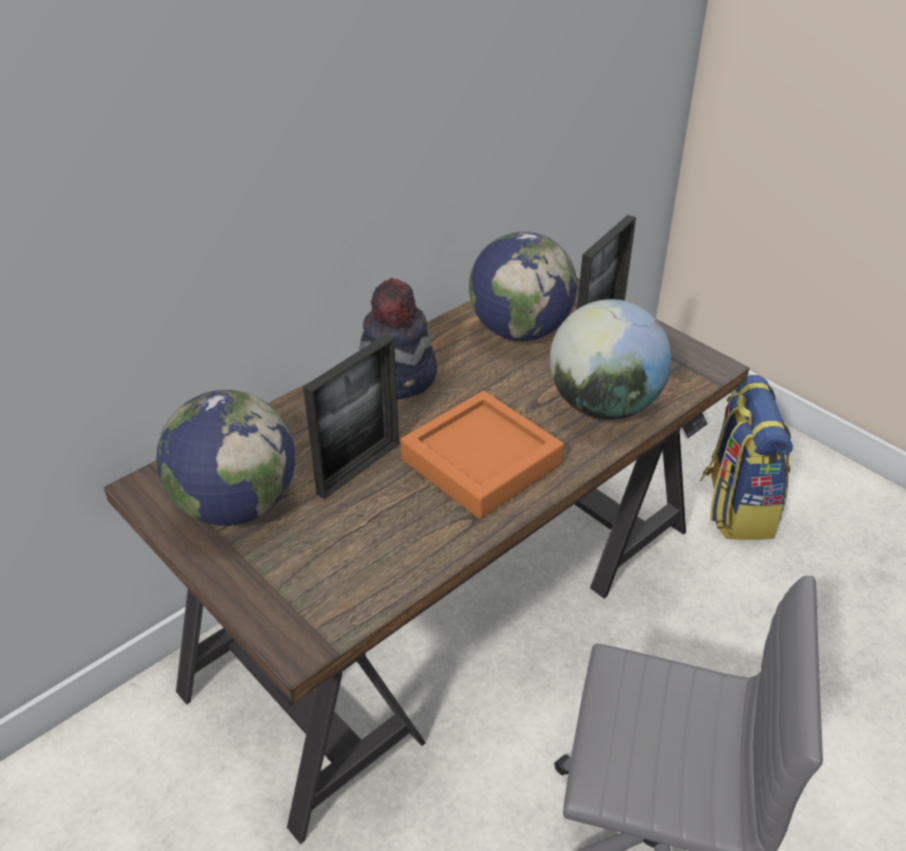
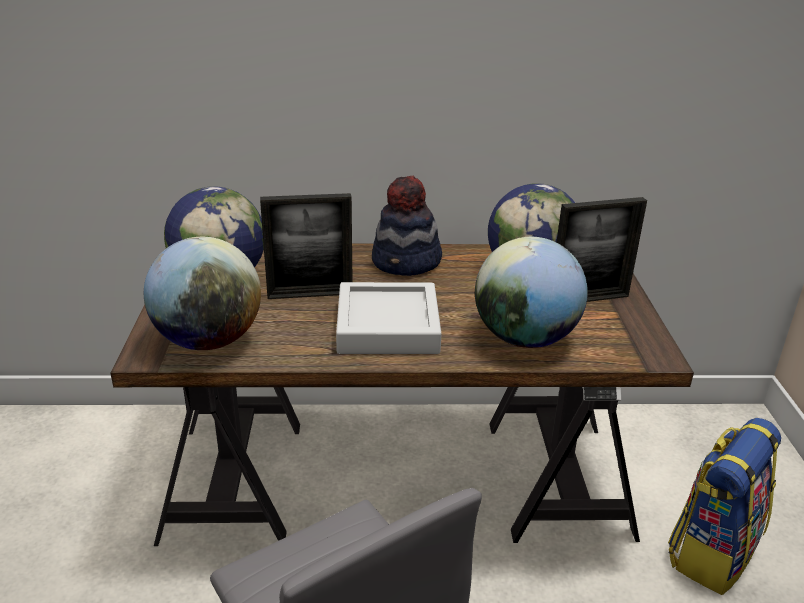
camera: 40 degrees right, 10 degrees down
(338, 584) = (209, 340): none -> globe
(481, 462) = (387, 327): orange tray -> grey tray

